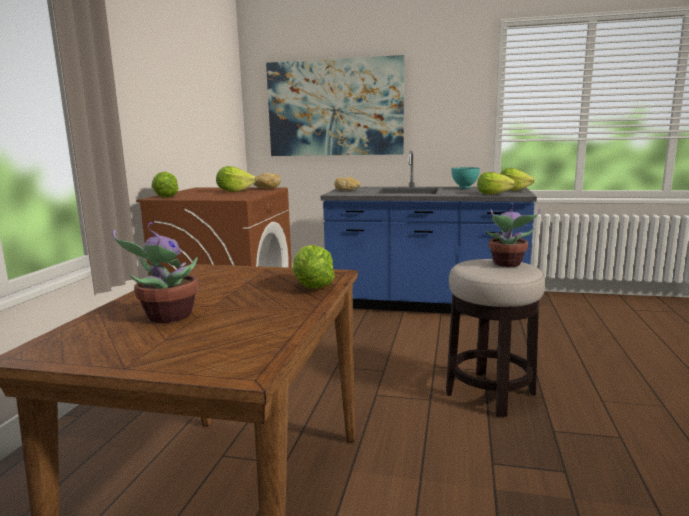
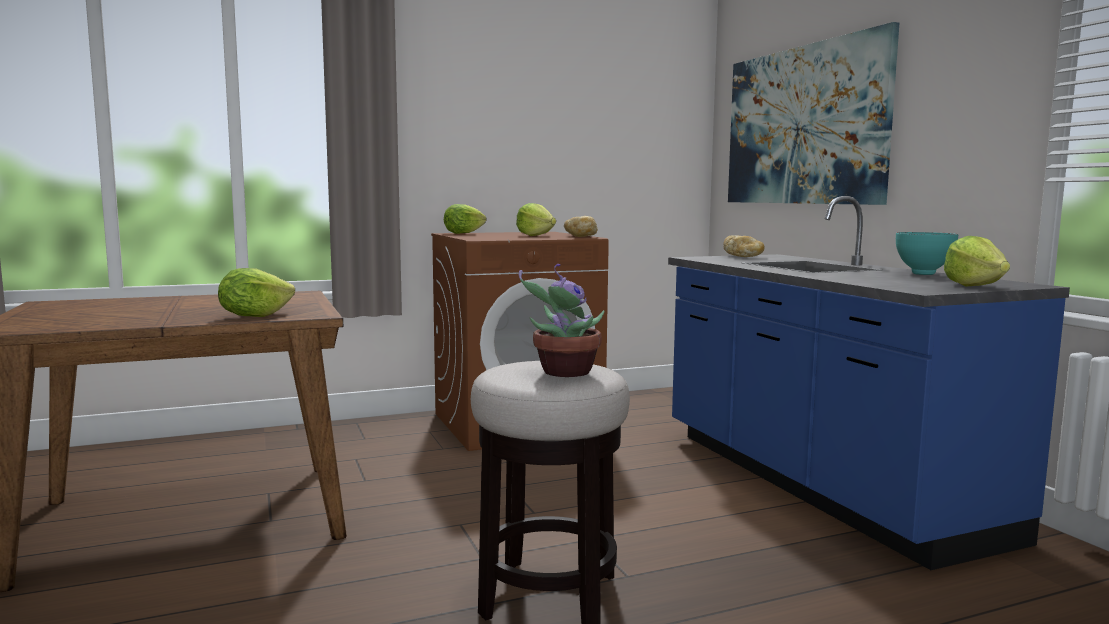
camera: 55 degrees right, 5 degrees down
(167, 317) = (136, 306): potted plant -> none
(493, 194) = (879, 283): lettuce -> none

